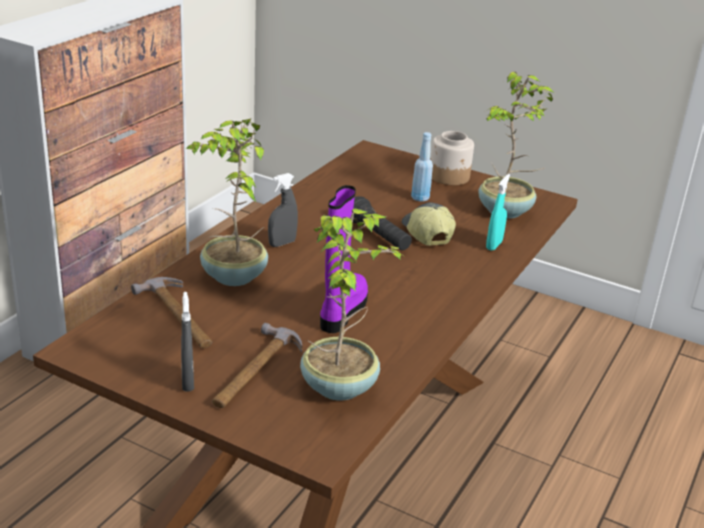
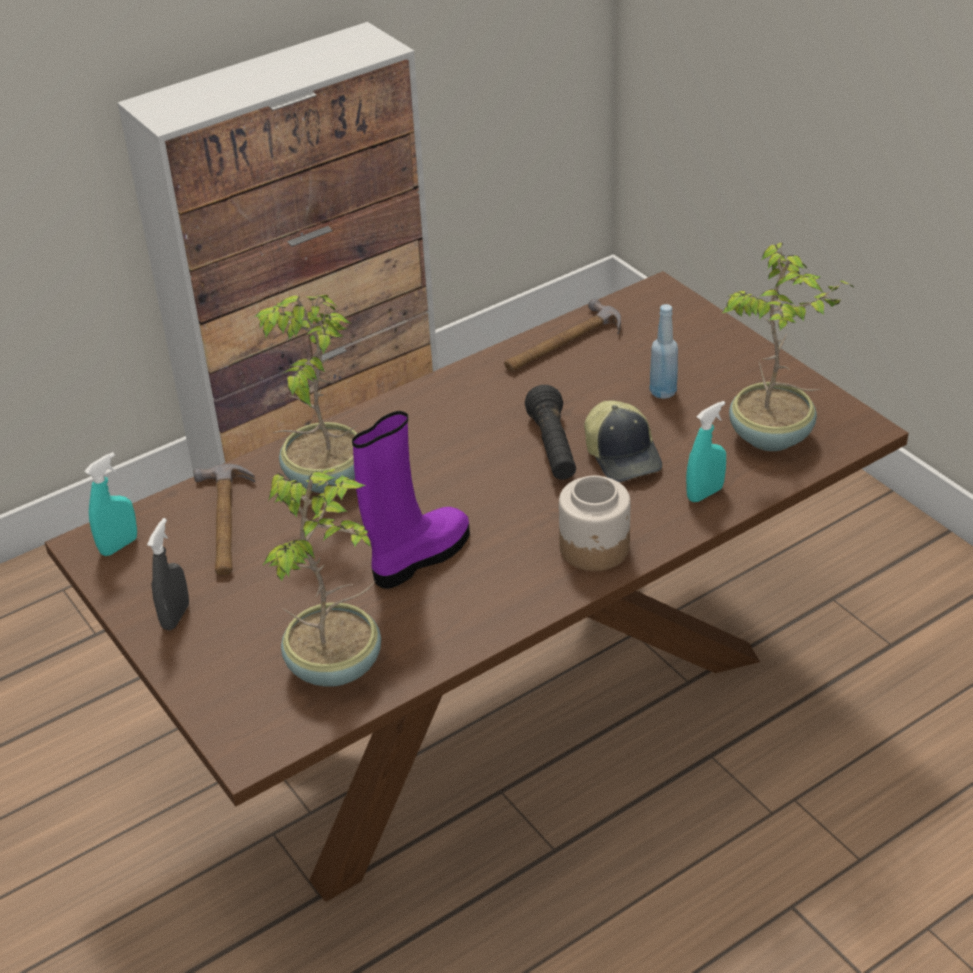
camera: 30 degrees right, 10 degrees up
(102, 345) = (119, 545): none -> turquoise spray bottle
(255, 371) = (256, 620): hammer -> hammer (562, 344)
(282, 243) = (419, 437): grey spray bottle -> none
(426, 233) = (623, 455): cap -> cap turned 150 degrees clockwise
(449, 177) = (738, 360): jar -> jar (595, 548)

